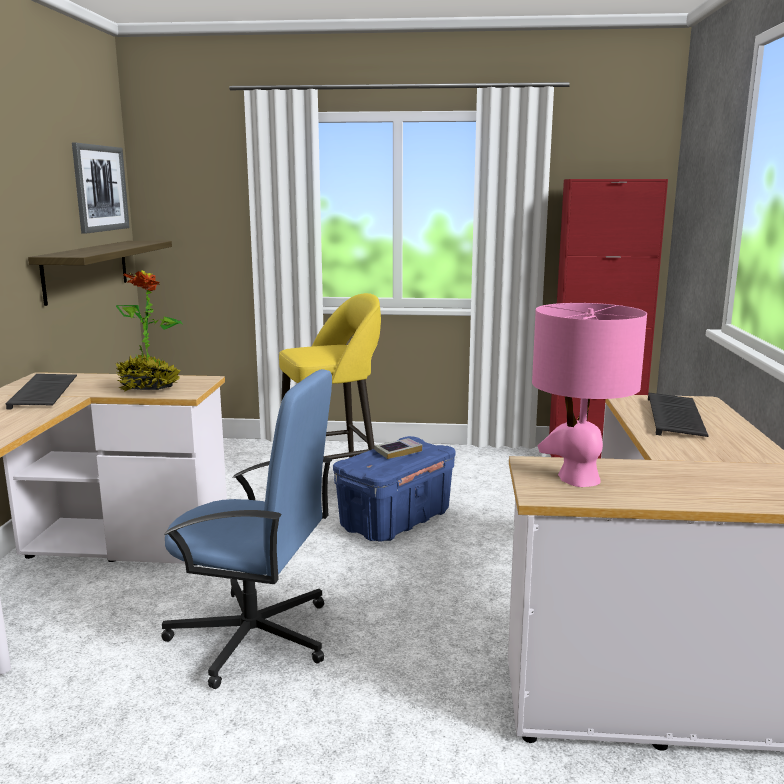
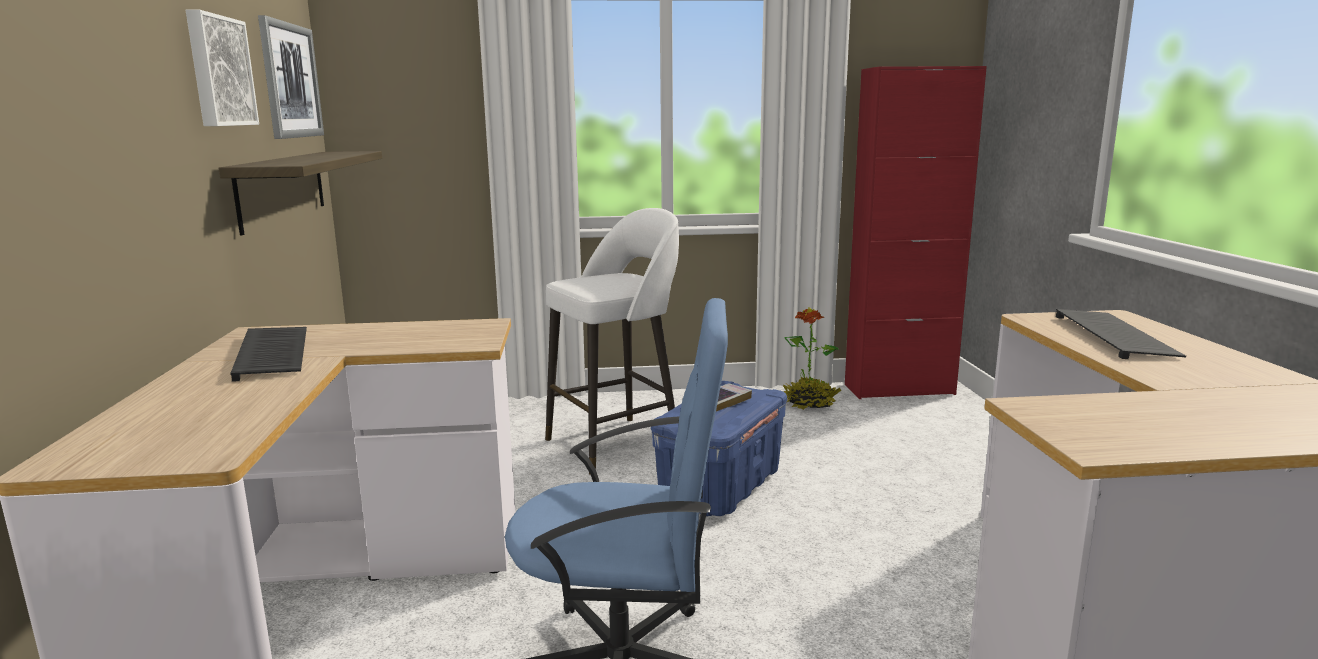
camera: 10 degrees left, 0 degrees up
(32, 188) = (218, 71): none -> picture
(149, 388) = (421, 339): potted plant -> potted plant (810, 404)
(332, 482) = (616, 444): yellow stool -> white stool
(578, 478) = (1108, 422): pink table lamp -> none

